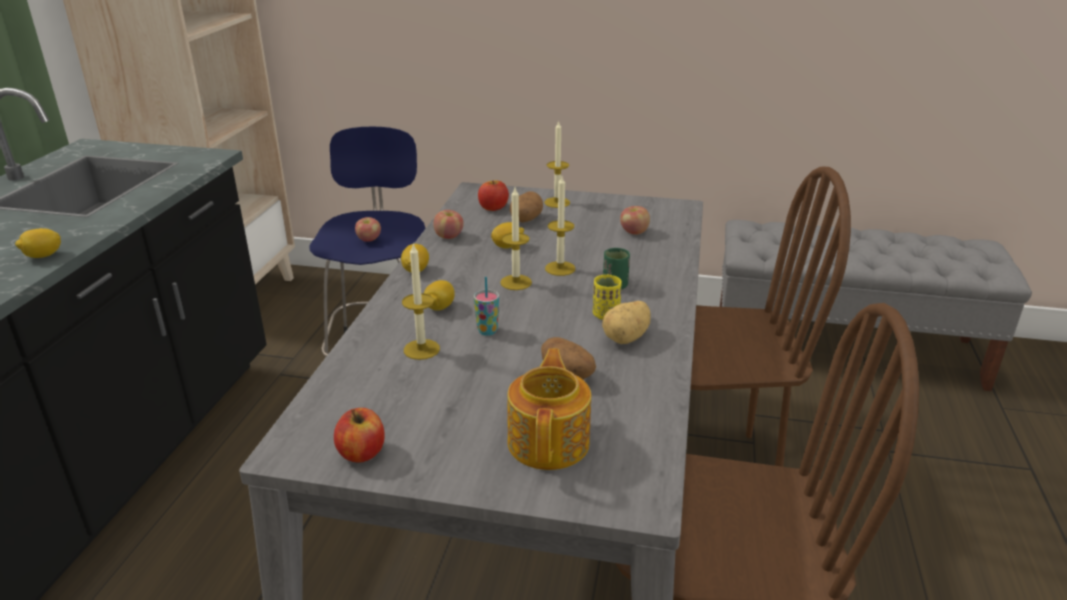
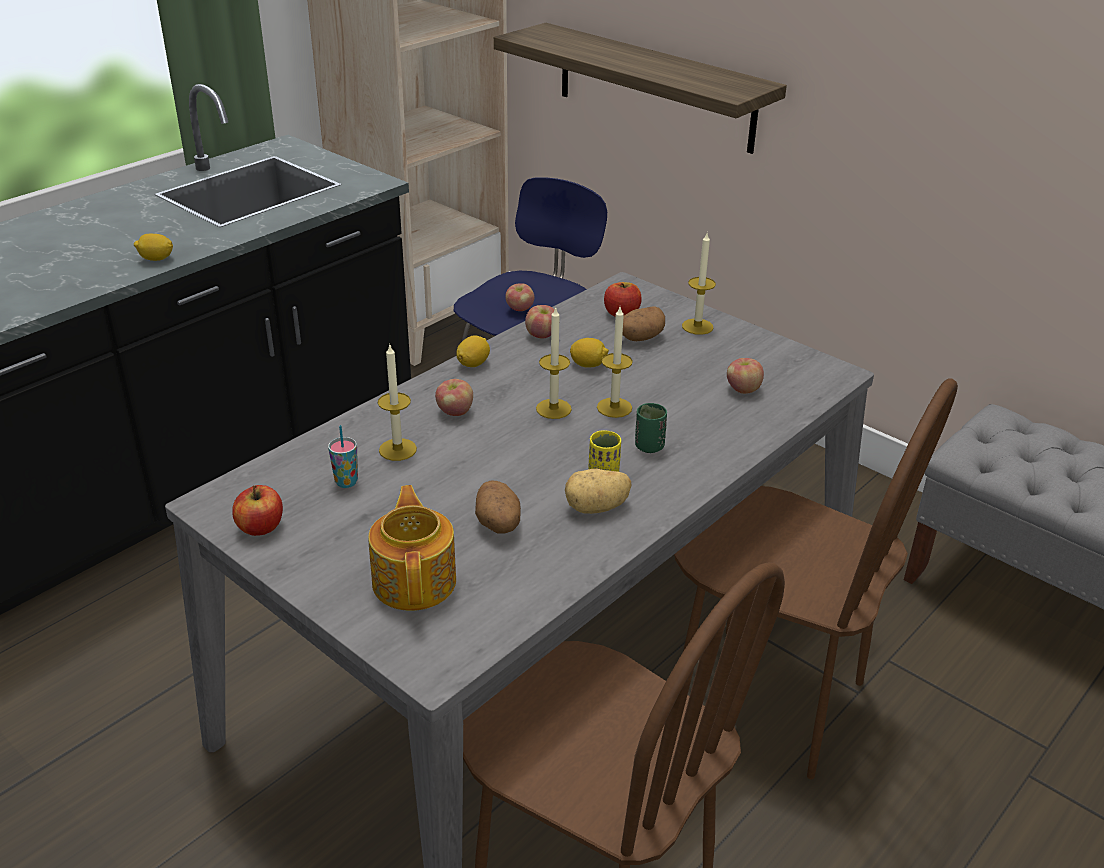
camera: 30 degrees right, 5 degrees up
(407, 46) = (655, 87): none -> shelf
(439, 307) = (455, 412): lemon -> apple
(487, 331) = (473, 452): cup -> cup (346, 482)
(550, 441) = (415, 580): teapot -> teapot turned 45 degrees counterclockwise

